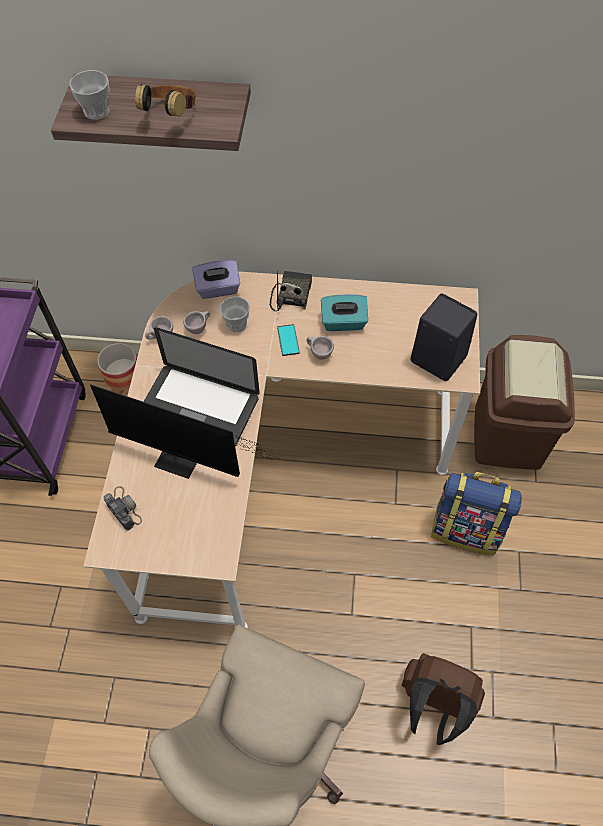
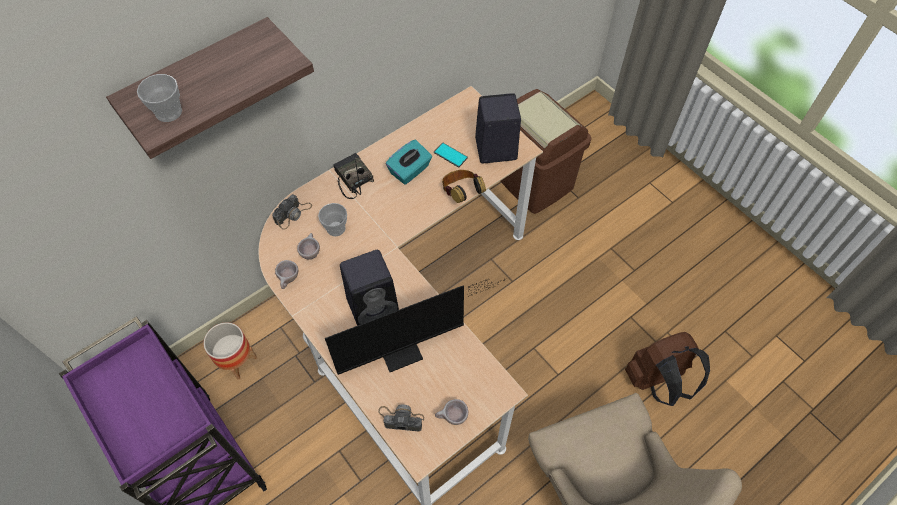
camera: 45 degrees left, 0 degrees up
(172, 117) = (238, 77): headphones -> headphones (461, 193)
(199, 407) = (374, 306): laptop -> black speaker
(218, 289) = (293, 214): purple tissue box -> camera
(288, 340) = (385, 211): phone -> phone (450, 155)
(318, 354) = (416, 204): beige cup -> beige cup (451, 418)
(466, 529) = (569, 260): backpack -> none

